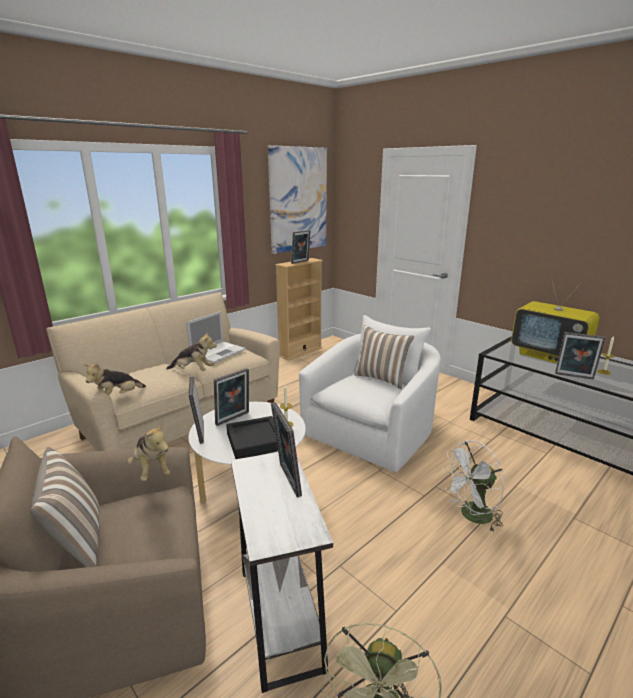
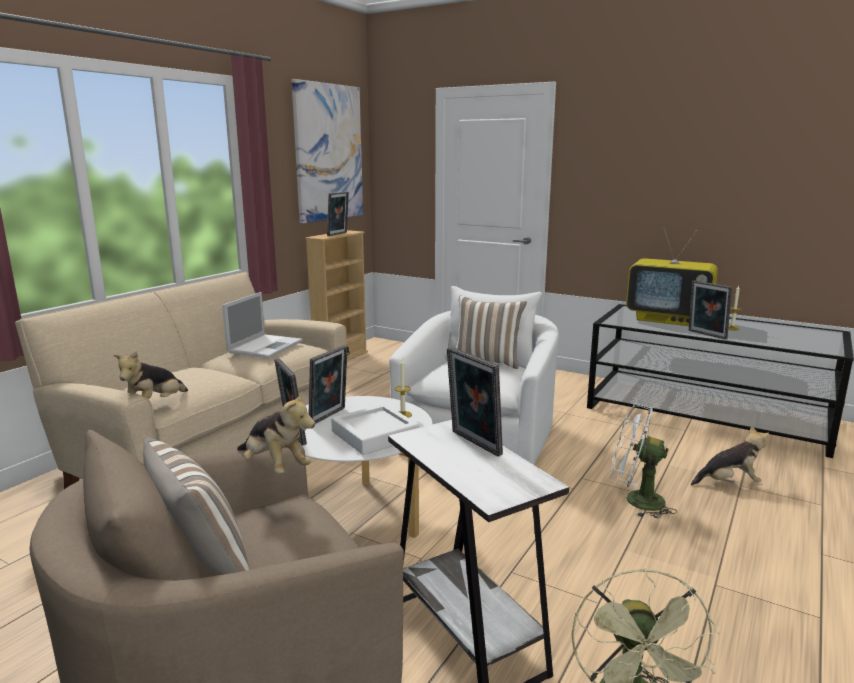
camera: 15 degrees left, 5 degrees down
(193, 371) = (243, 369): plush toy -> plush toy (729, 483)
(255, 441) = (374, 435): black tray -> white tray
(471, 516) = (635, 500): white fan -> white fan turned 60 degrees clockwise
(574, 377) = (706, 335): picture frame -> picture frame turned 45 degrees clockwise

